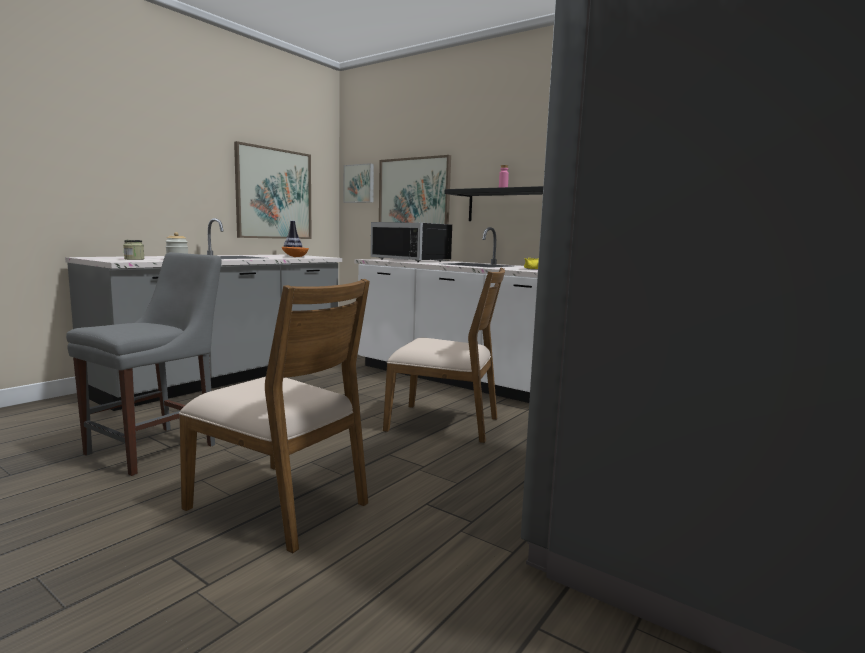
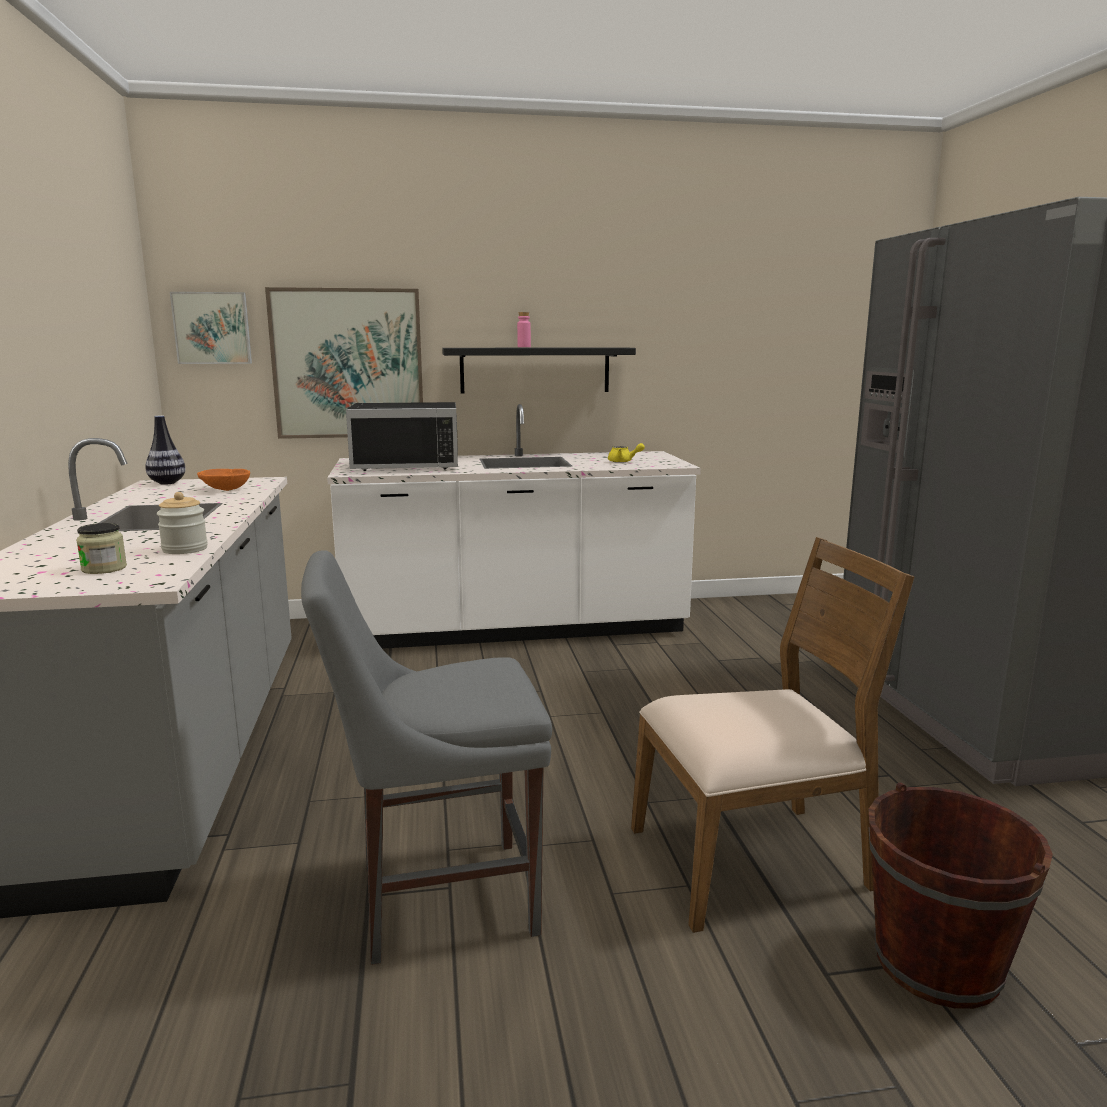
camera: 45 degrees left, 5 degrees up
(158, 447) = (436, 898): grey chair -> grey chair turned 90 degrees counterclockwise
(216, 594) = (937, 963): none -> brown bucket
(274, 194) = (101, 363): picture -> none
(444, 423) = (635, 692): brown chair -> none

